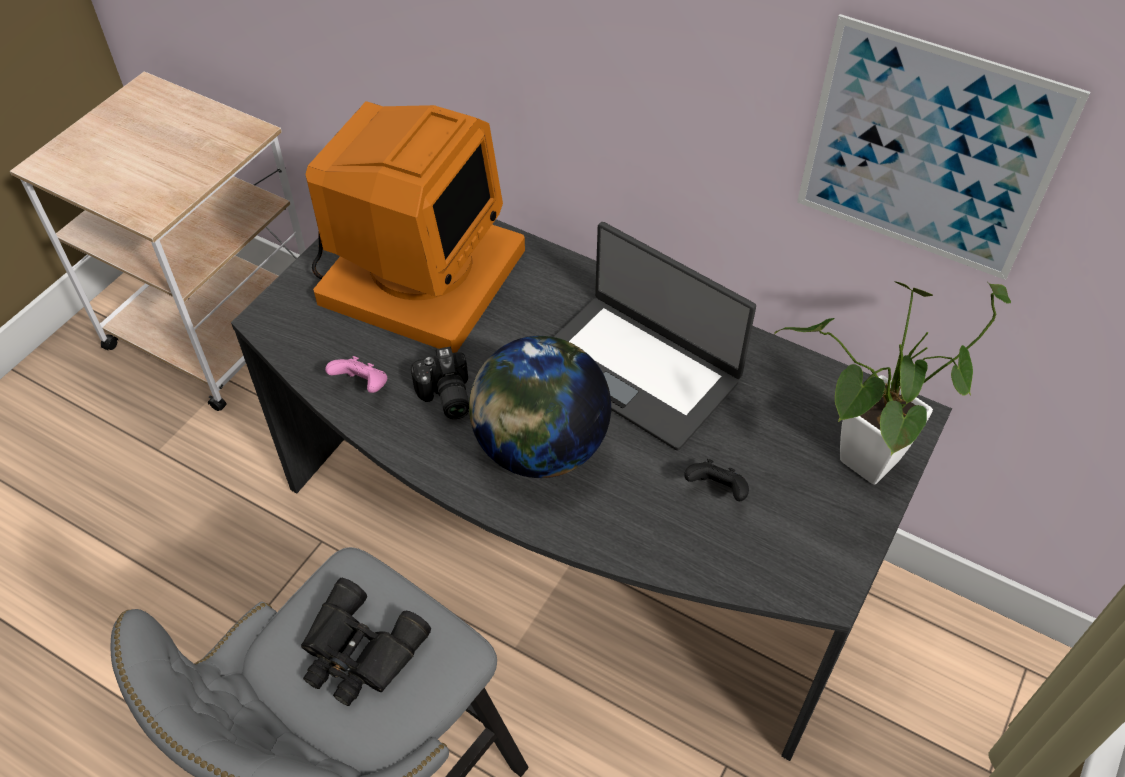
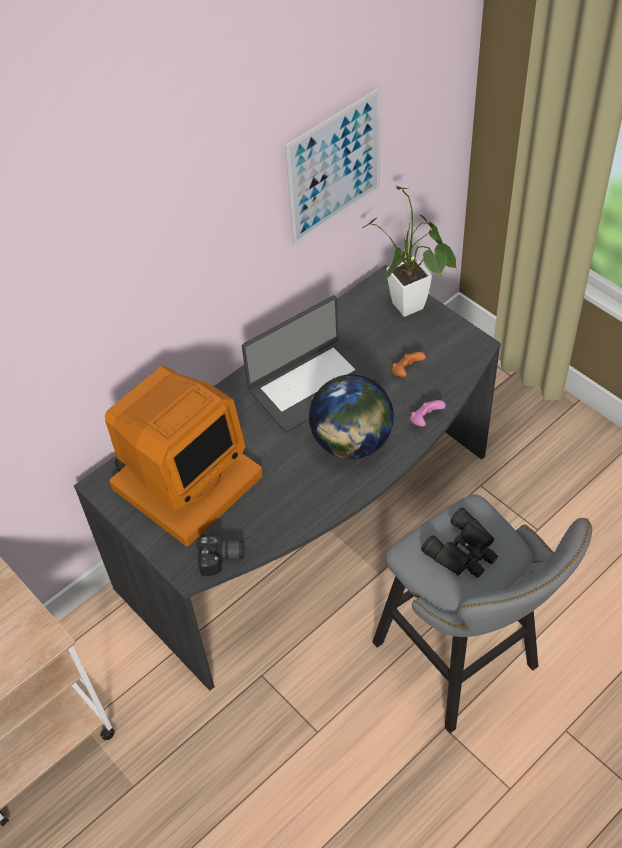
camera: 70 degrees left, 0 degrees up
(362, 386) = (271, 524): pink game controller -> pink game controller (425, 420)
(419, 274) = (185, 479): monitor -> monitor turned 90 degrees clockwise
(444, 397) = (297, 482): camera -> camera (222, 559)
(716, 490) = (406, 371): black game controller -> orange game controller

